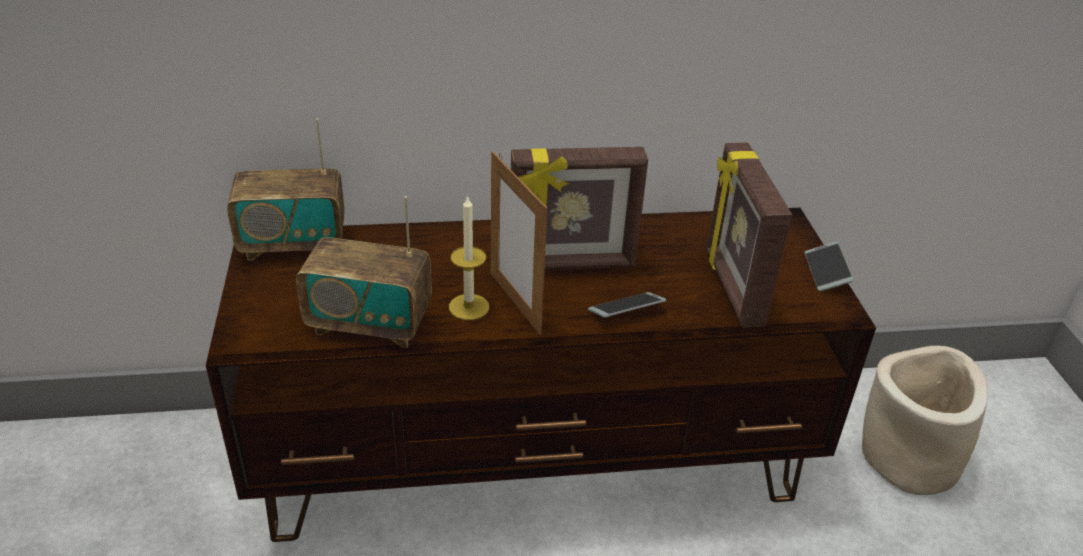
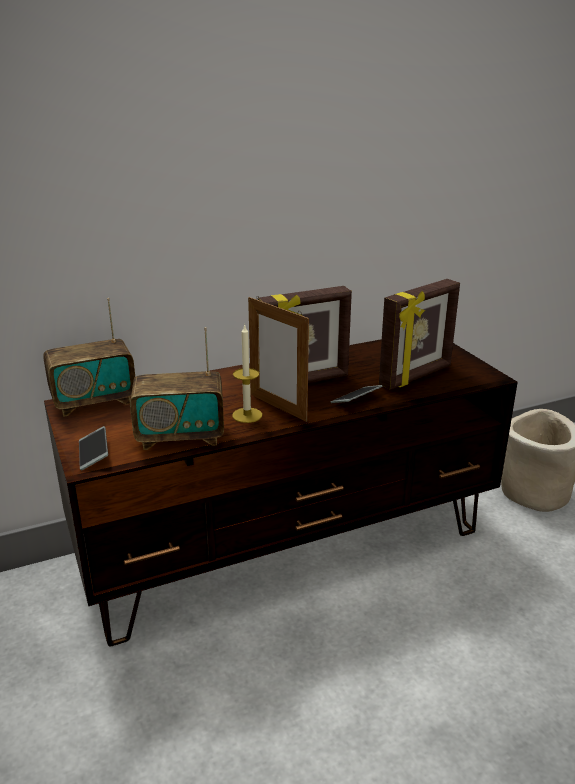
camera: 15 degrees left, 10 degrees down
(731, 288) = (416, 376): picture frame -> picture frame turned 105 degrees counterclockwise
(826, 272) = (469, 359): phone -> phone (93, 453)

